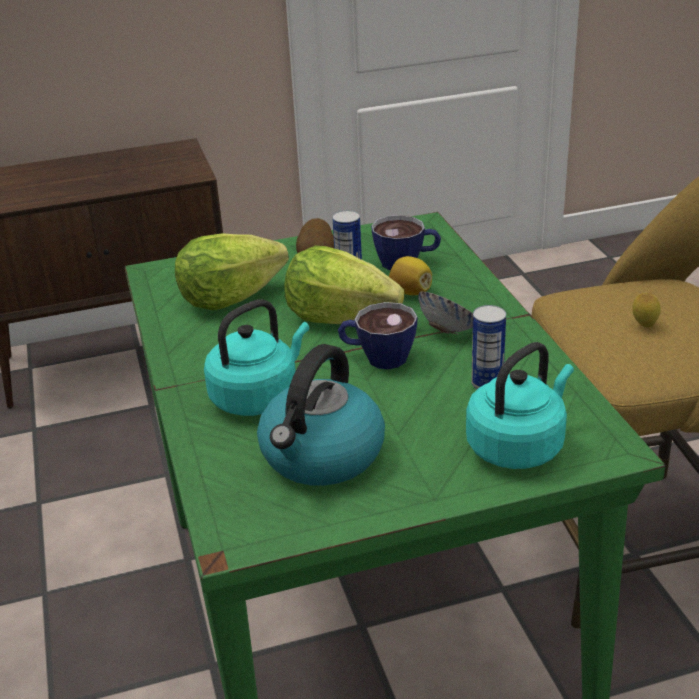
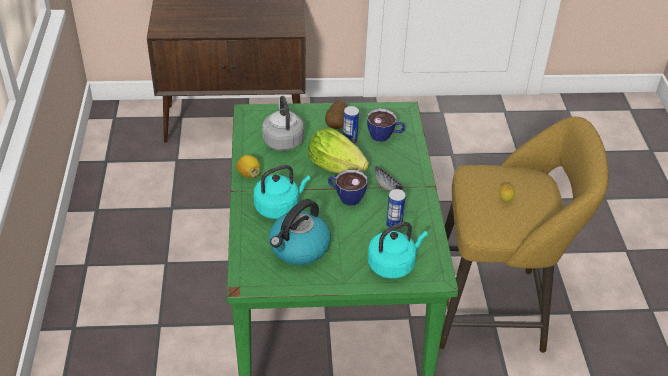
camera: 10 degrees right, 10 degrees up
(229, 298) = (282, 140): lettuce -> grey kettle
(410, 292) = (379, 157): lemon -> lemon (249, 174)

